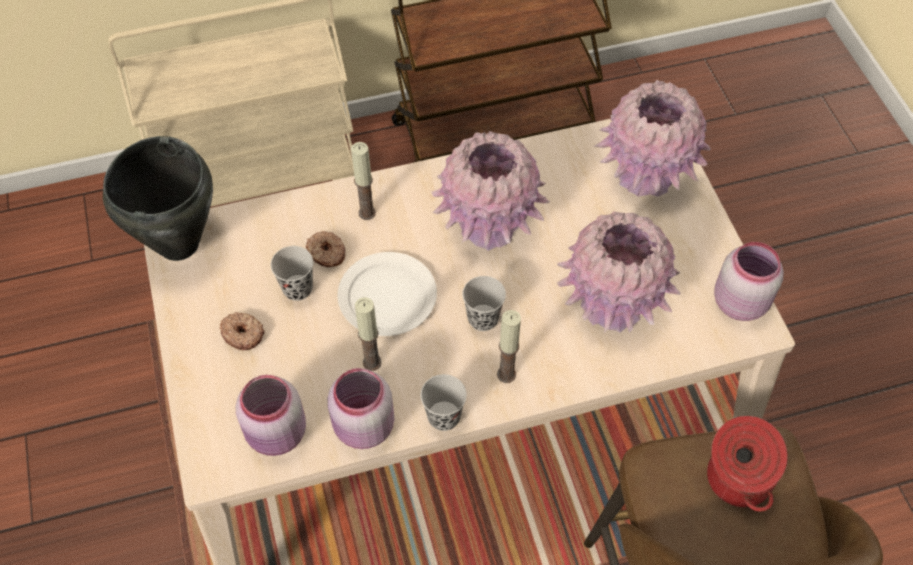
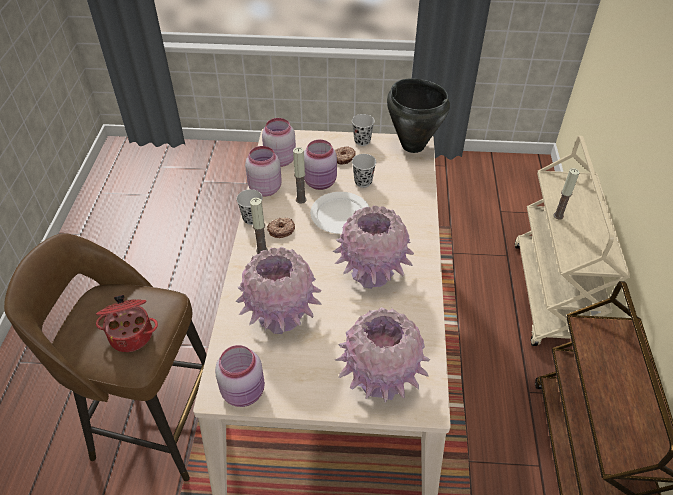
camera: 110 degrees right, 10 degrees down
(319, 347) = (321, 182): none -> pink jar
(326, 254) = (382, 197): donut -> donut (281, 230)
(367, 213) = (405, 220): candle -> candle (558, 215)
(483, 318) = (304, 251): black cup -> black cup (362, 141)

